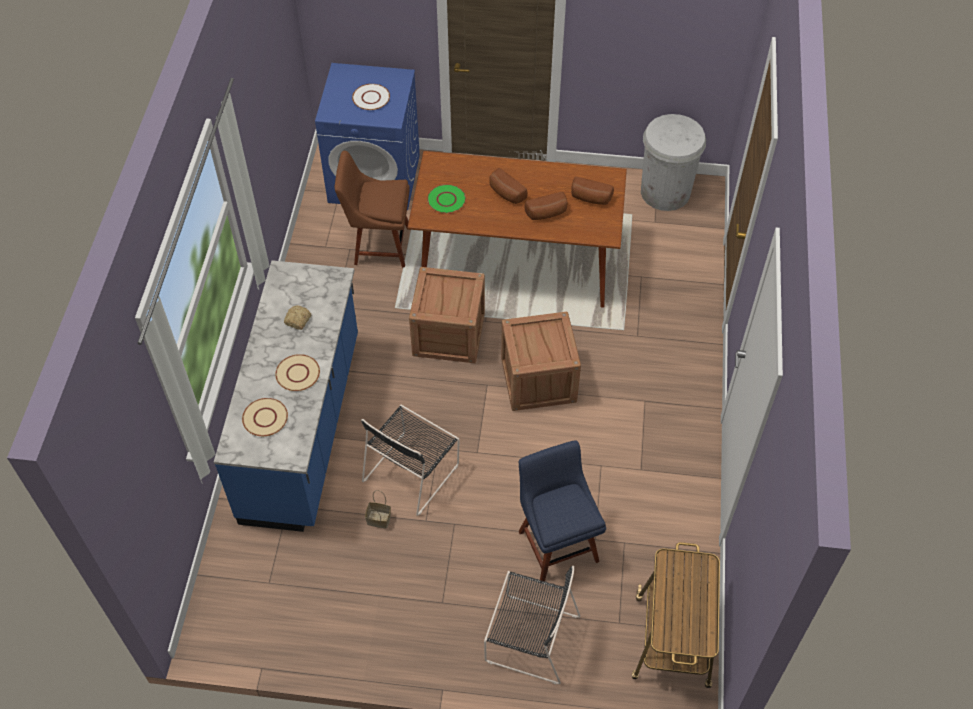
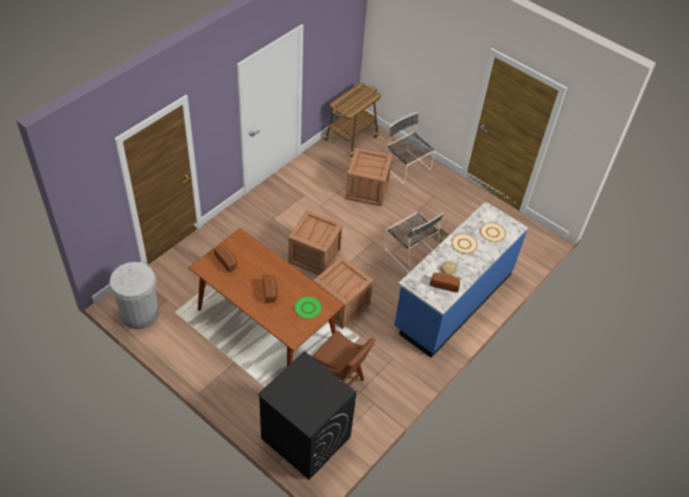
camera: 150 degrees left, 5 degrees down
(371, 97) = (305, 387): white plate -> none
(375, 178) = (305, 437): blue washing machine -> black washing machine
(412, 471) = (410, 251): black chair -> black chair turned 75 degrees clockwise
(547, 214) = (259, 266): bread -> bread (444, 284)
(556, 542) = (367, 190): blue chair -> crate

